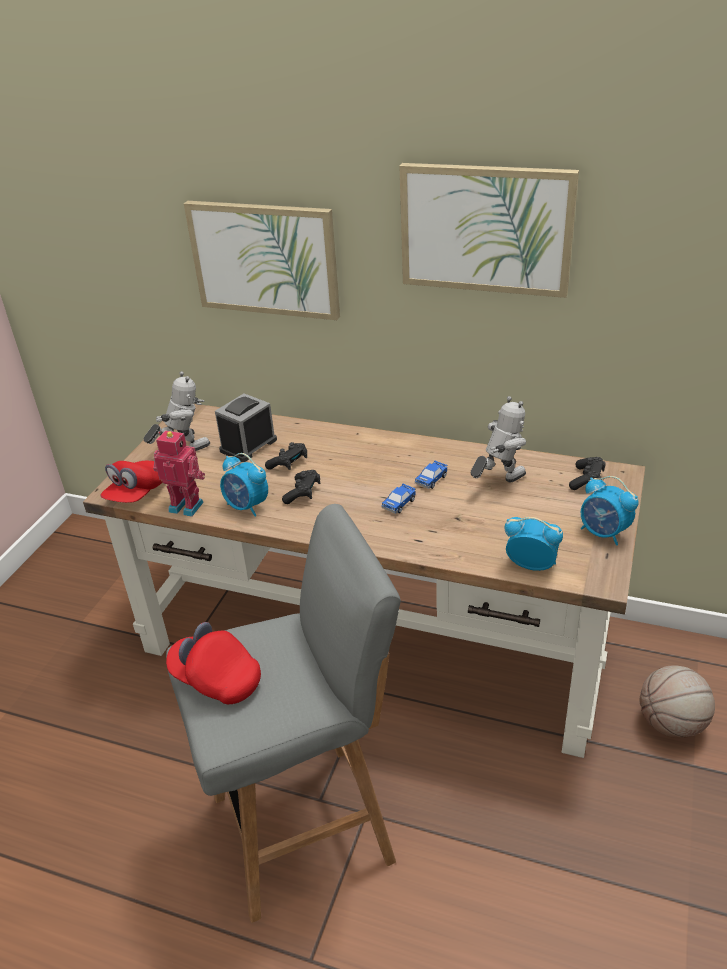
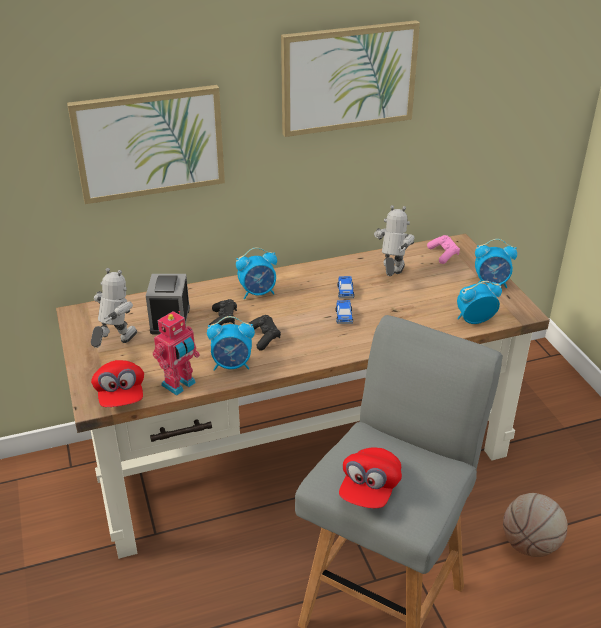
camera: 40 degrees left, 0 degrees up
(187, 505) = (180, 385): toy robot -> toy robot turned 150 degrees clockwise
(216, 679) = (369, 489): red cap -> red cap turned 60 degrees counterclockwise
(349, 449) = (258, 293): none -> alarm clock
(587, 480) = (443, 254): black game controller -> pink game controller
(671, 724) = (532, 410): basketball -> basketball (530, 544)

